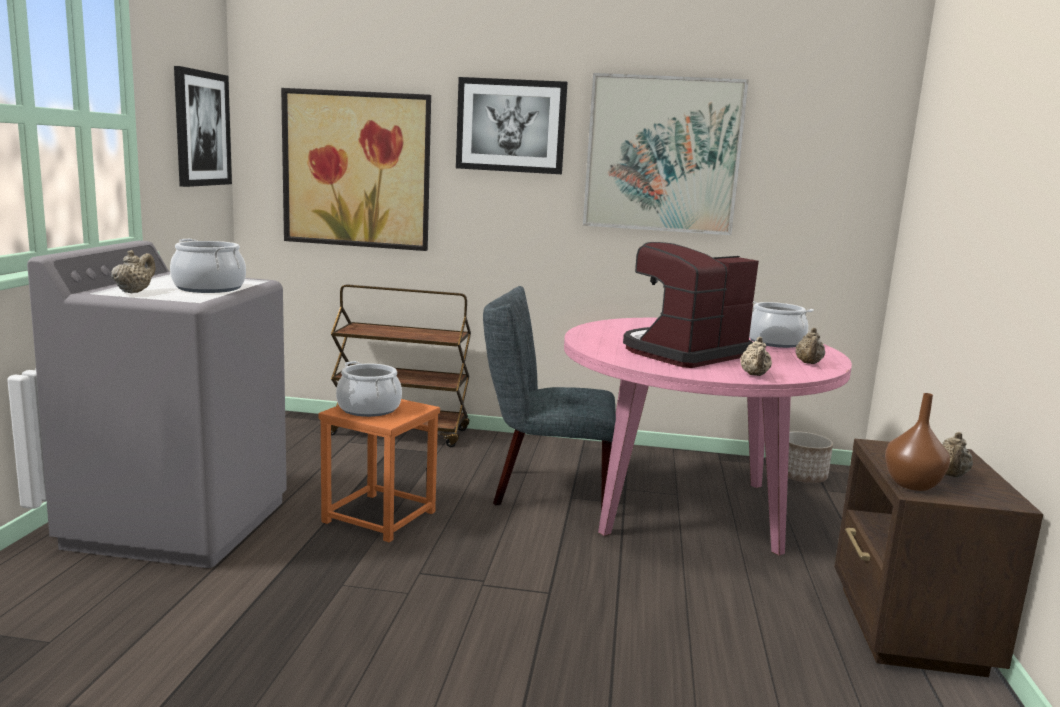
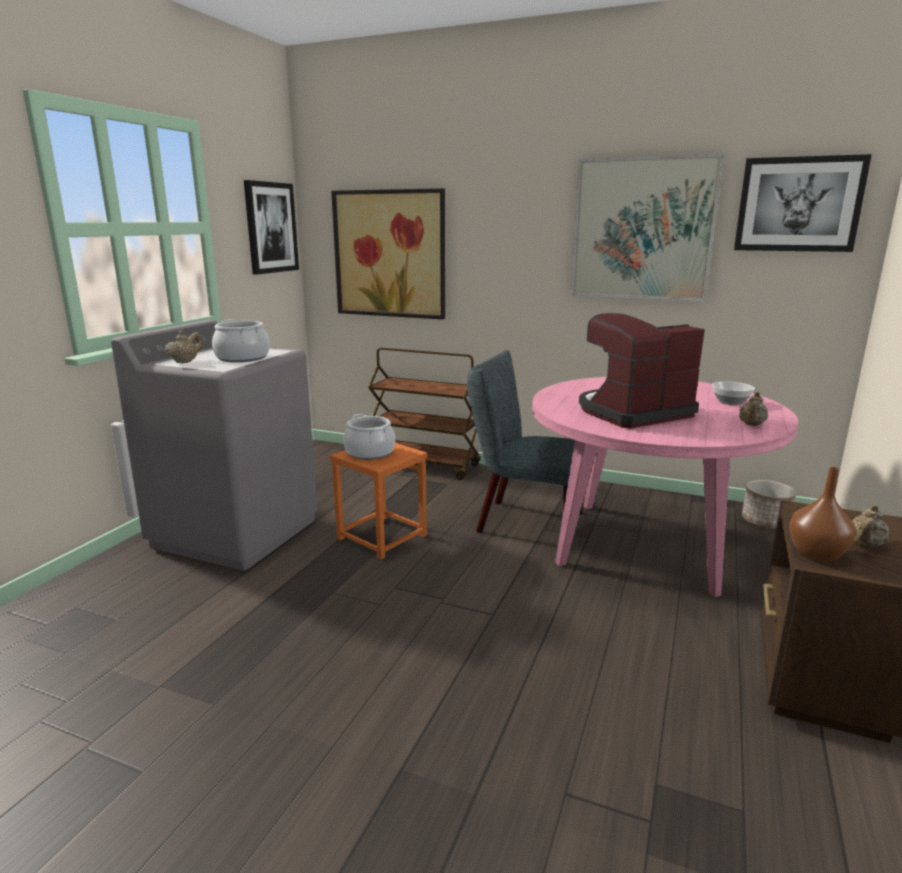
camera: 15 degrees right, 5 degrees up
(511, 126) = (510, 211): picture -> picture (798, 204)
(754, 375) = (688, 436): beige teapot -> none
(775, 342) = (731, 402): cooking pot -> bowl

